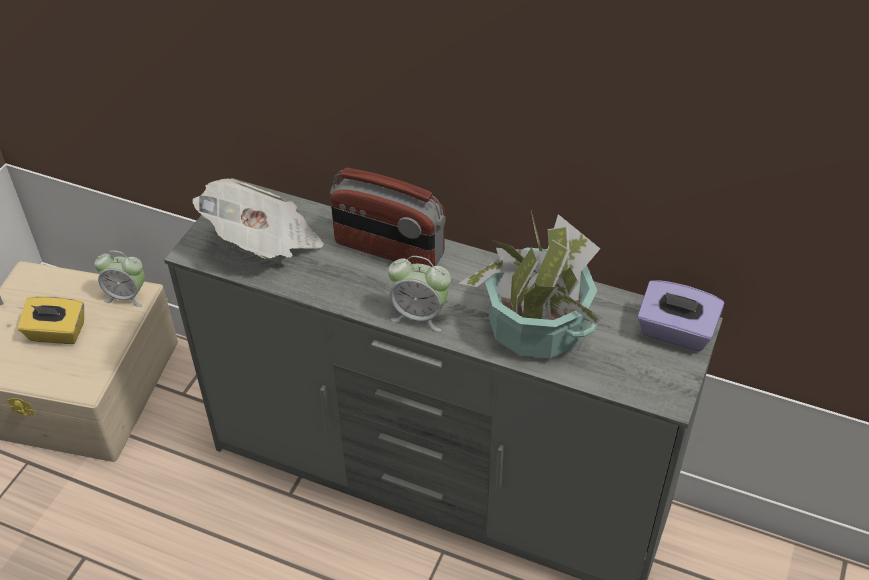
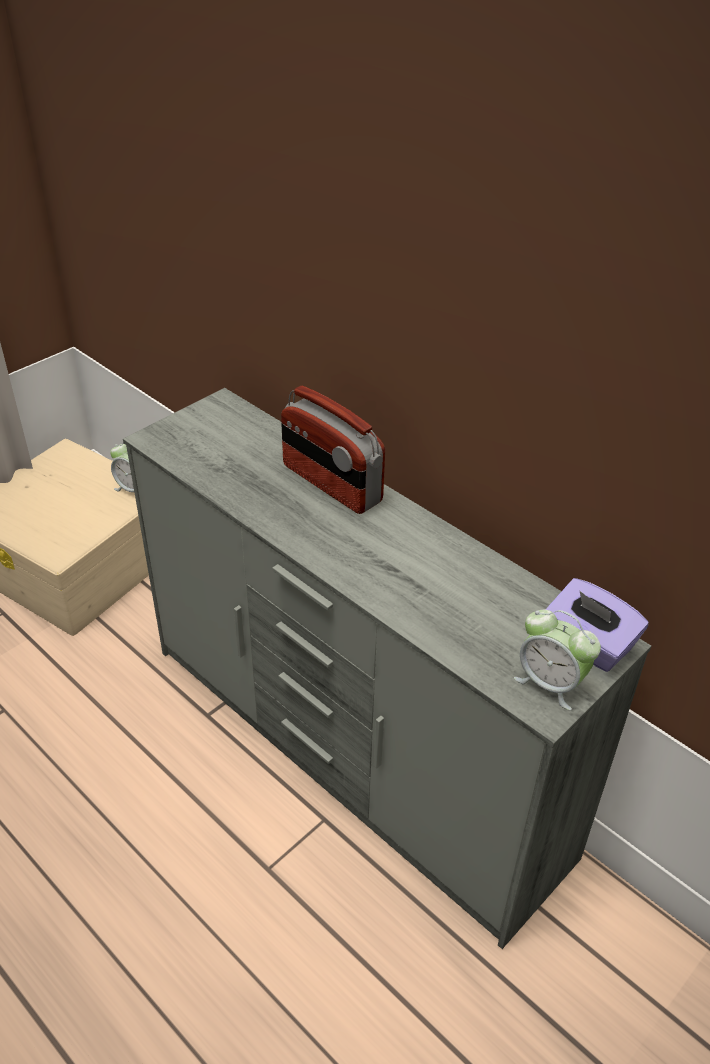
camera: 20 degrees right, 5 degrees down
(57, 333) = (61, 504): yellow tissue box -> none
(264, 243) = (219, 448): newspaper -> none
(419, 315) = (326, 550): alarm clock -> alarm clock (550, 683)
(537, 327) = (439, 595): potted plant -> none

